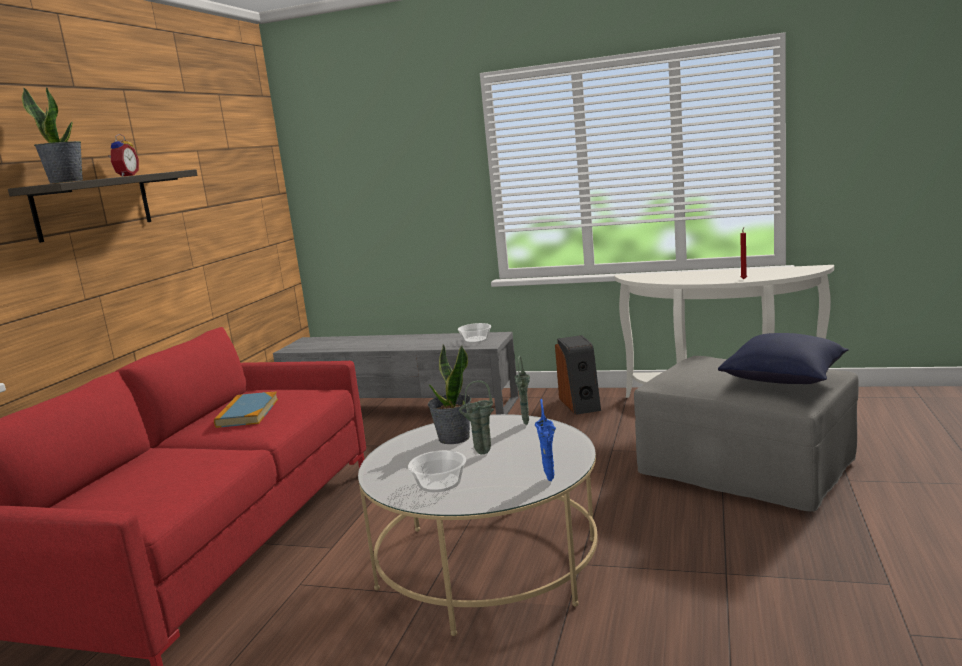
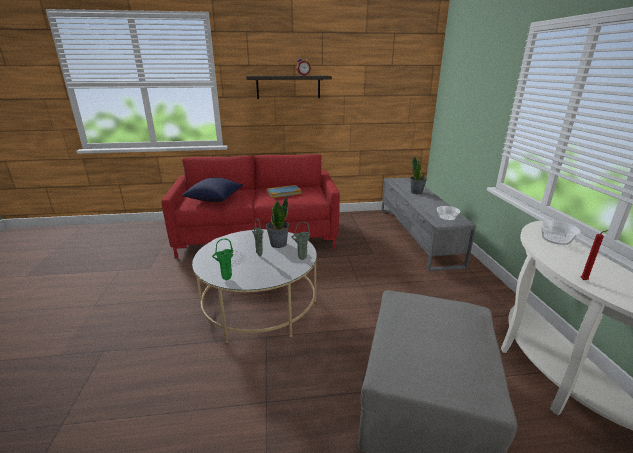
camera: 65 degrees right, 10 degrees up
(66, 182) = (264, 75): potted plant -> potted plant (416, 192)
(550, 480) = (226, 280): blue vase -> green vase
(580, 404) = (480, 295): speaker -> none
(661, 276) = (555, 239): none -> bowl
(784, 380) = (429, 360): blue pillow -> blue pillow (214, 199)

